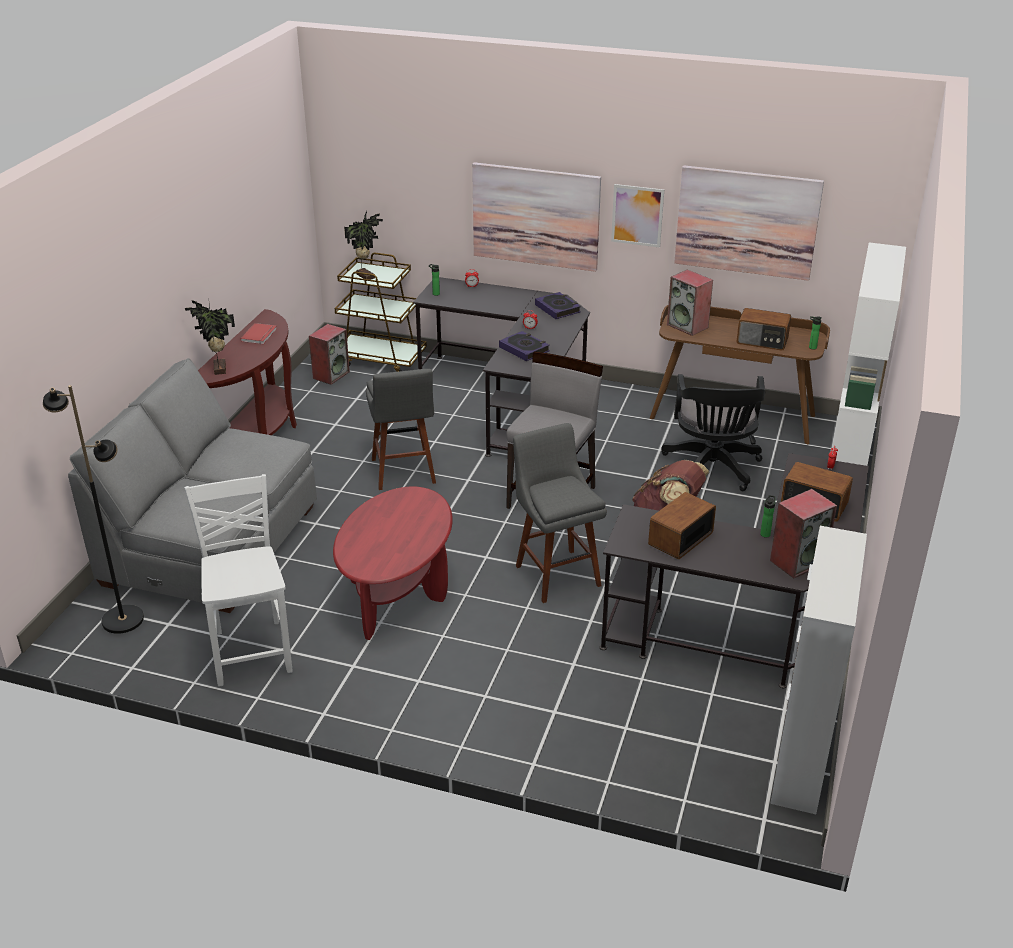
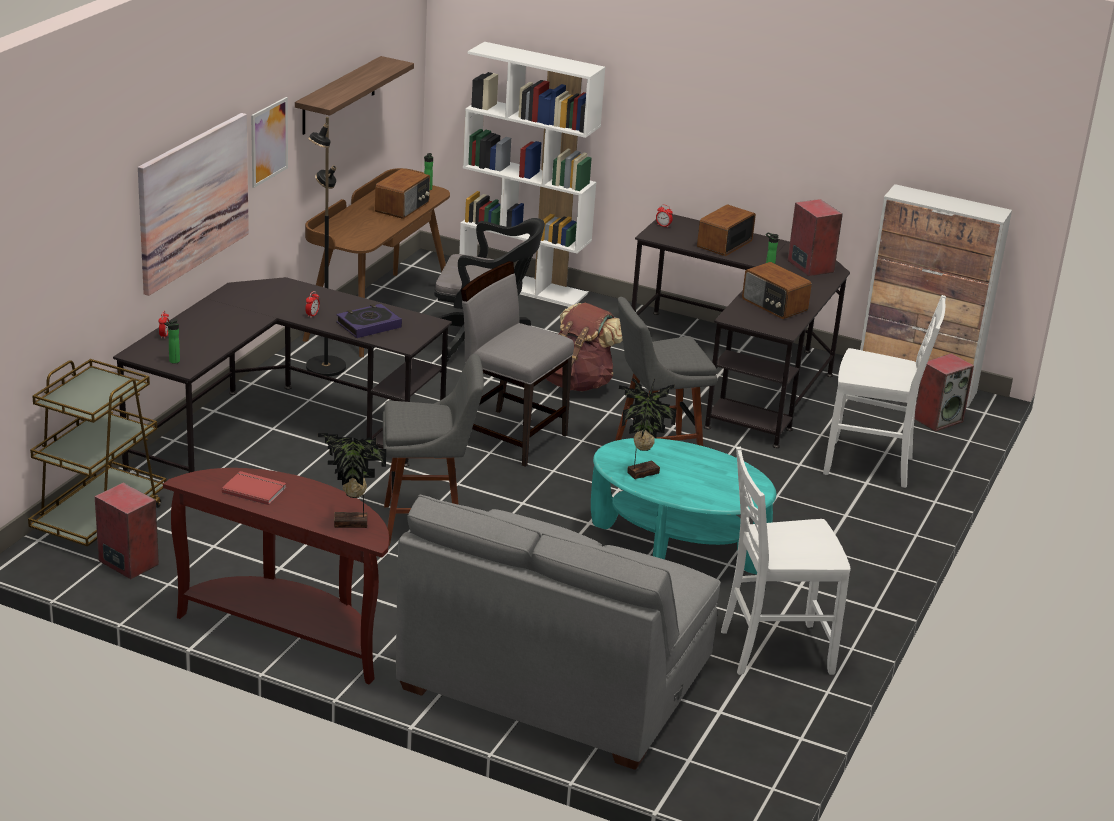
camera: 85 degrees left, 5 degrees down
(123, 619) = (708, 748): black floor lamp -> black floor lamp (325, 367)
(366, 276) = (93, 399): potted plant -> potted plant (641, 472)
(397, 592) = (675, 549): red coffee table -> turquoise coffee table
(557, 309) = (266, 293): book -> none
(591, 715) = (870, 465): none -> white chair
(688, 326) = (349, 234): speaker -> speaker (938, 419)
(746, 222) = (339, 96): picture -> shelf

